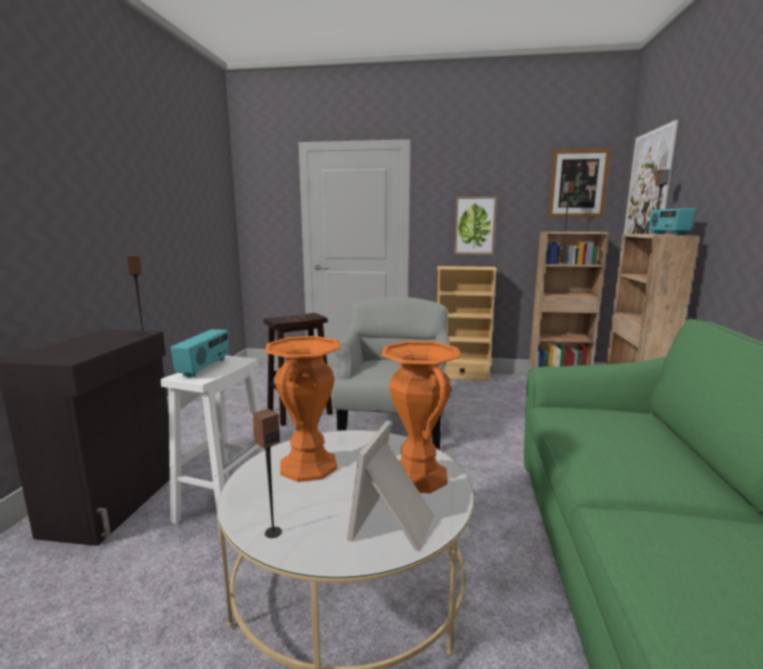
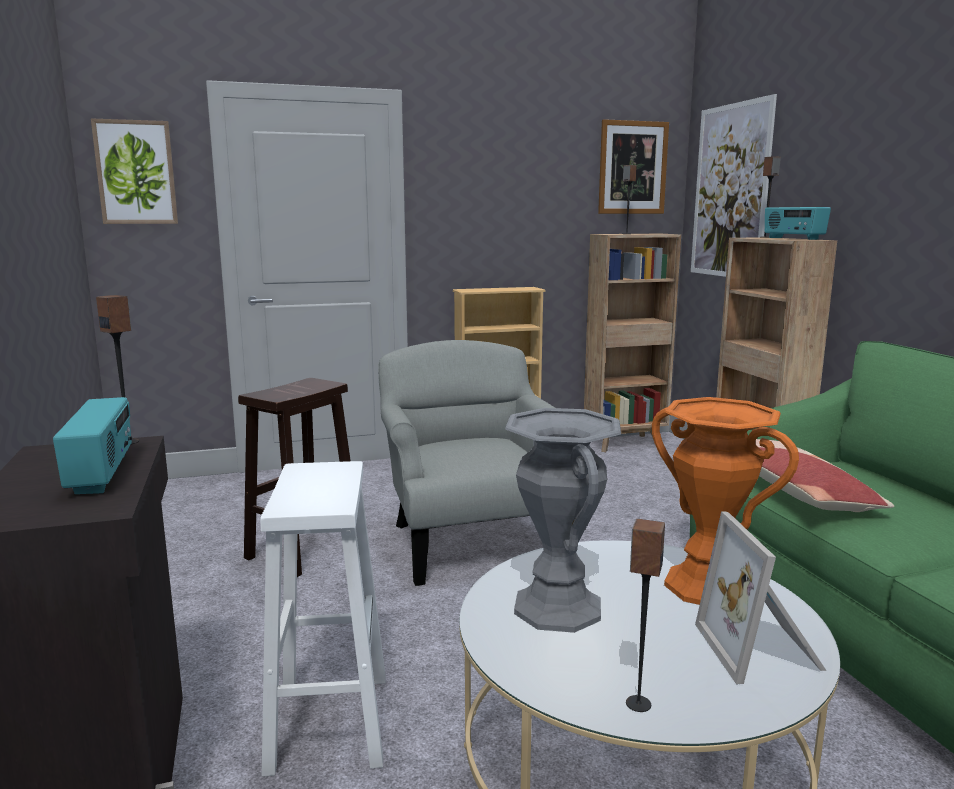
camera: 25 degrees left, 0 degrees up
(204, 368) = (305, 488): radio -> radio (102, 474)
(308, 466) = (558, 608): orange vase -> grey vase
(474, 225) = (502, 226): picture -> picture (136, 172)
(572, 428) = (795, 492): none -> pillow

